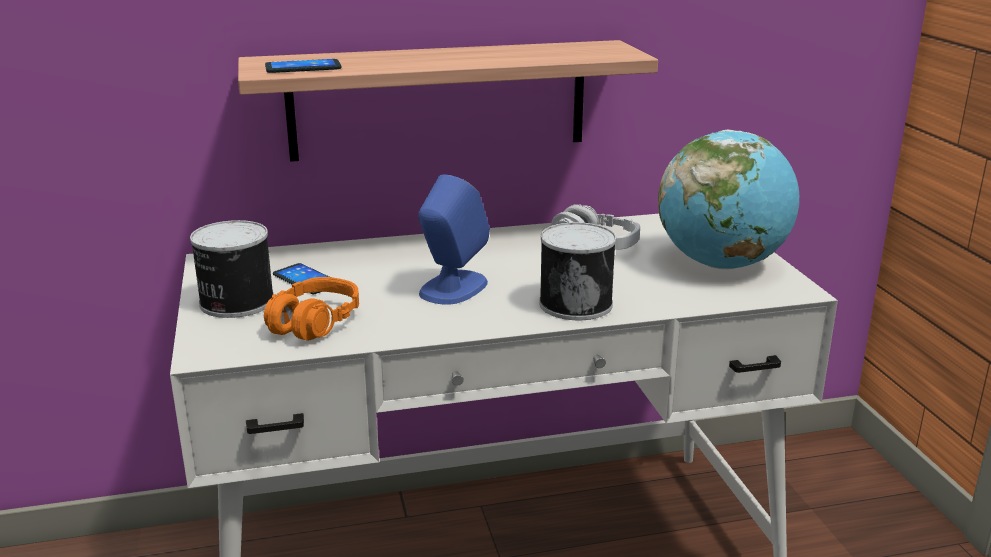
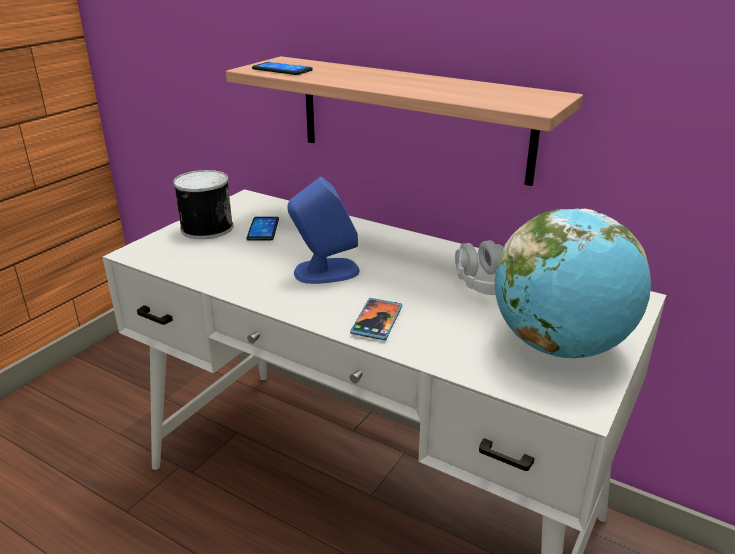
camera: 45 degrees right, 5 degrees up
(314, 323) = (212, 258): orange headphones -> none
(576, 303) = (377, 321): can -> phone

